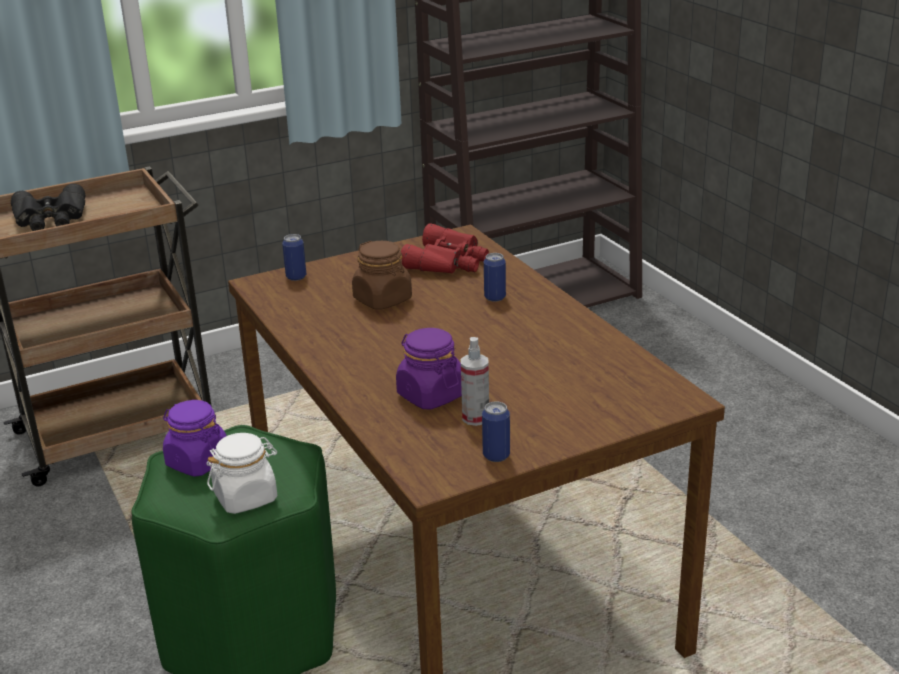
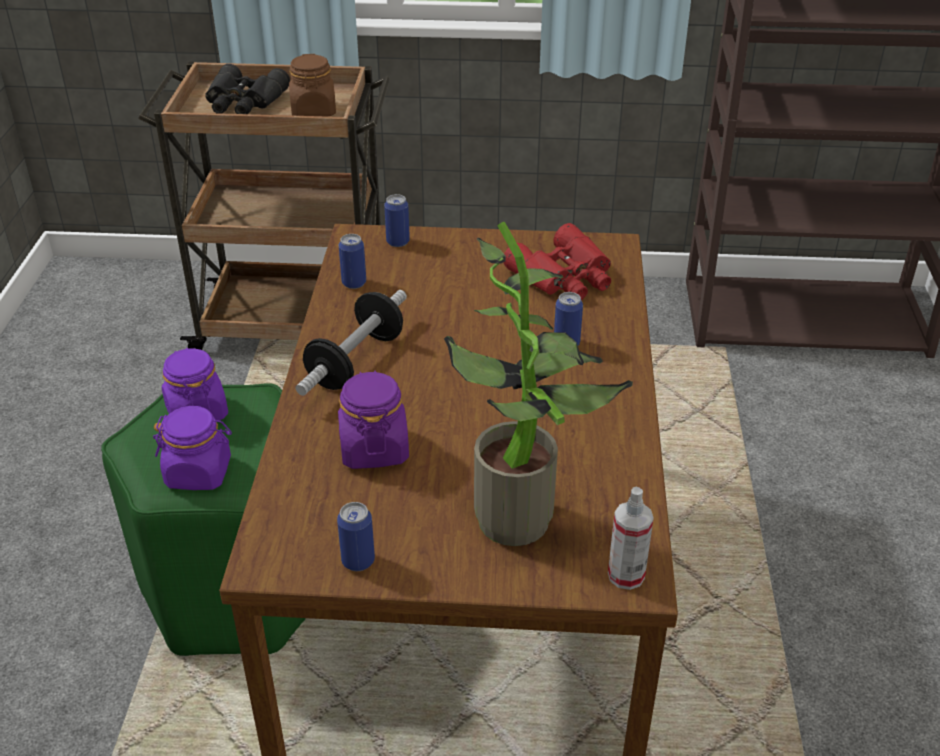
camera: 30 degrees right, 10 degrees up
(246, 497) = (199, 473): white jar -> purple jar
(292, 310) = (354, 283): none -> can
(354, 354) = (355, 362): none -> dumbbell
(383, 300) = (450, 302): brown jar -> brown jar (314, 111)
(475, 418) = (388, 499): spray bottle -> spray bottle (626, 575)
(578, 394) = (525, 516): none -> potted plant

